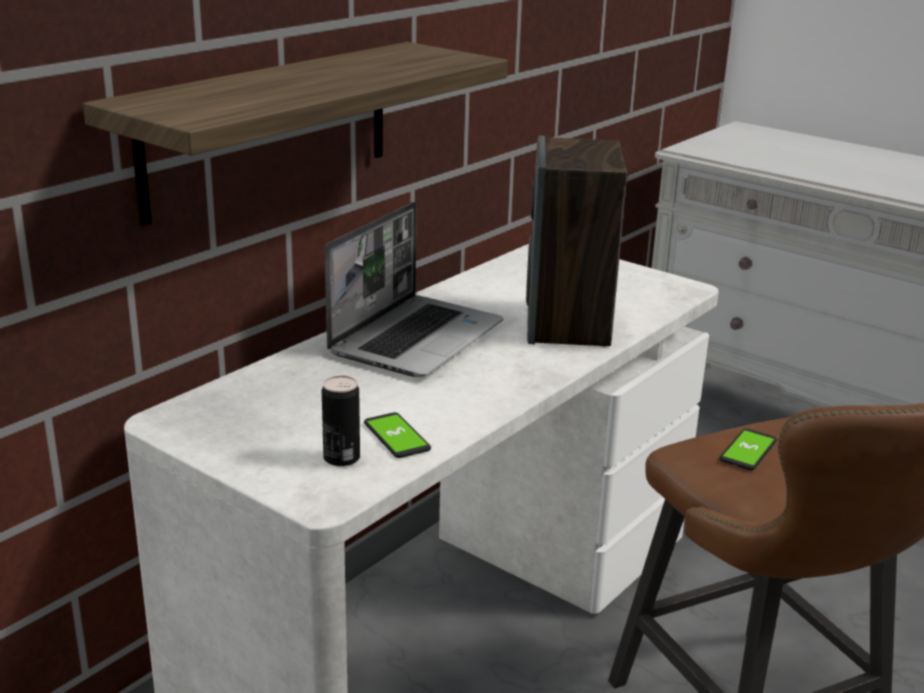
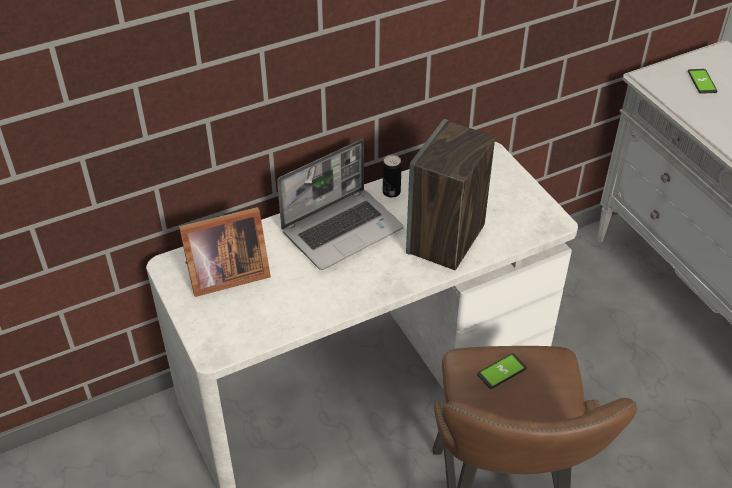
camera: 25 degrees right, 20 degrees up
(269, 128) = (251, 104): shelf -> none
(272, 412) = (224, 275): none -> picture frame
(341, 458) = (240, 323): can -> can (391, 192)
(396, 436) = (278, 315): phone -> phone (702, 82)

